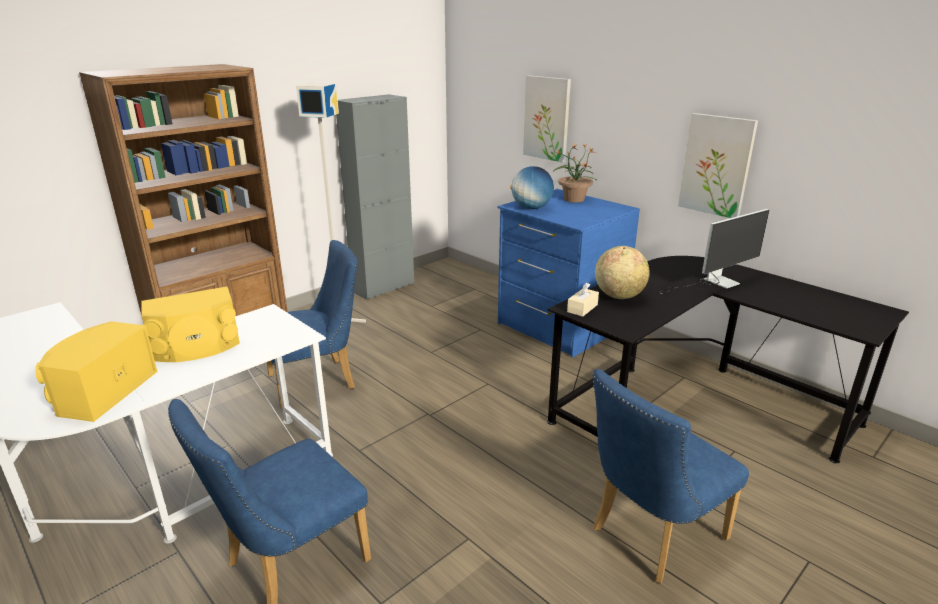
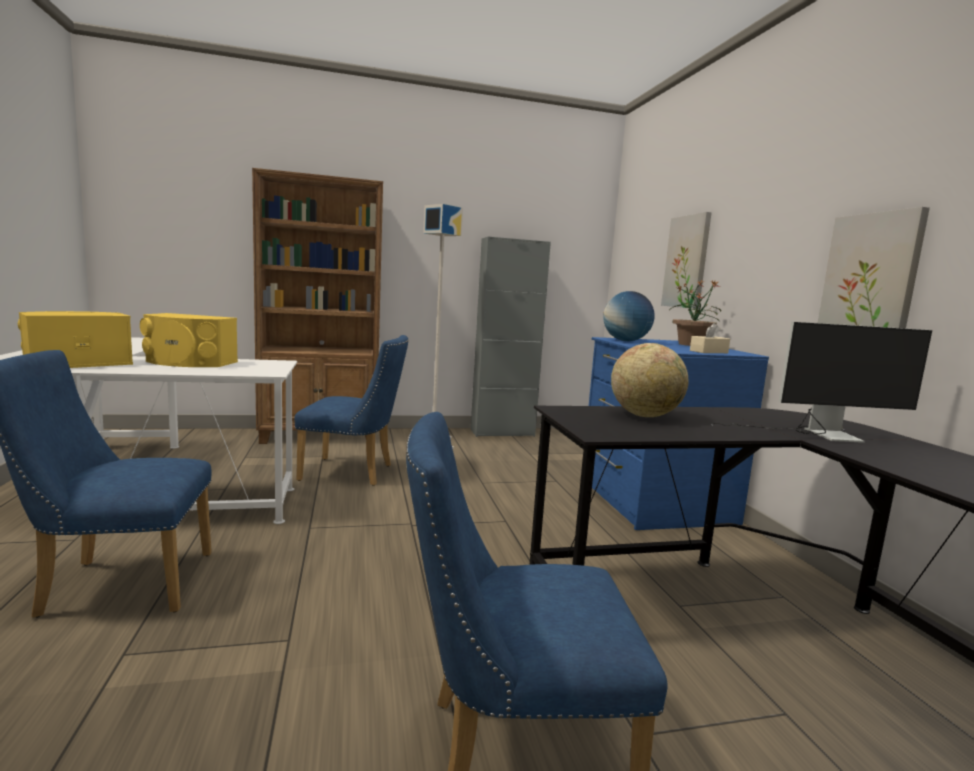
camera: 30 degrees right, 15 degrees down
(582, 308) = (576, 412): beige tissue box -> beige tissue box (708, 352)

